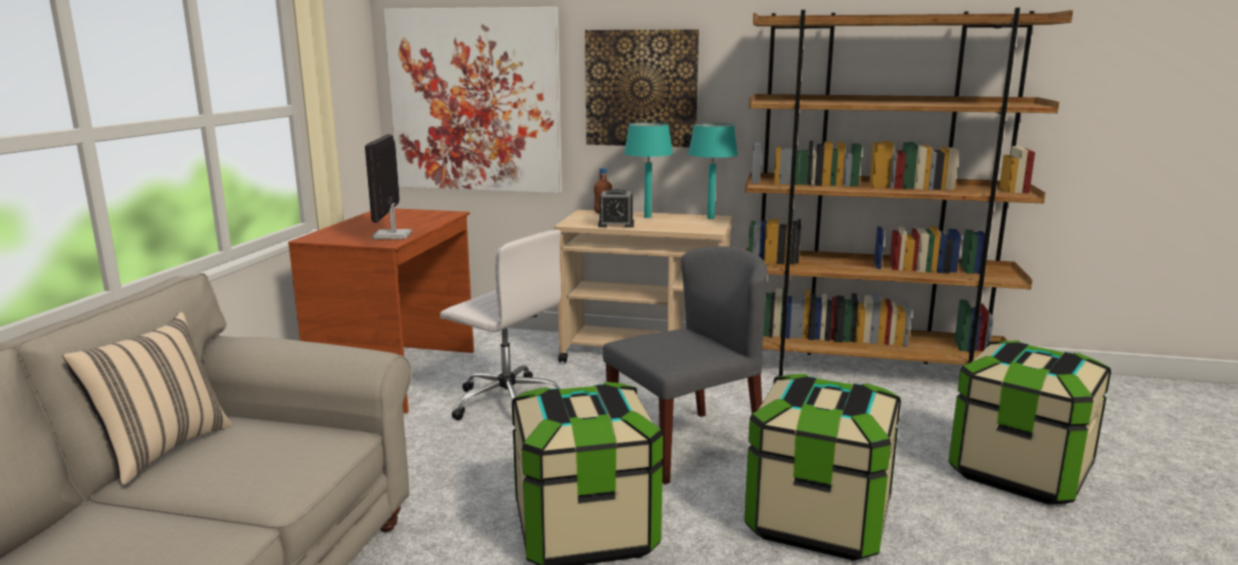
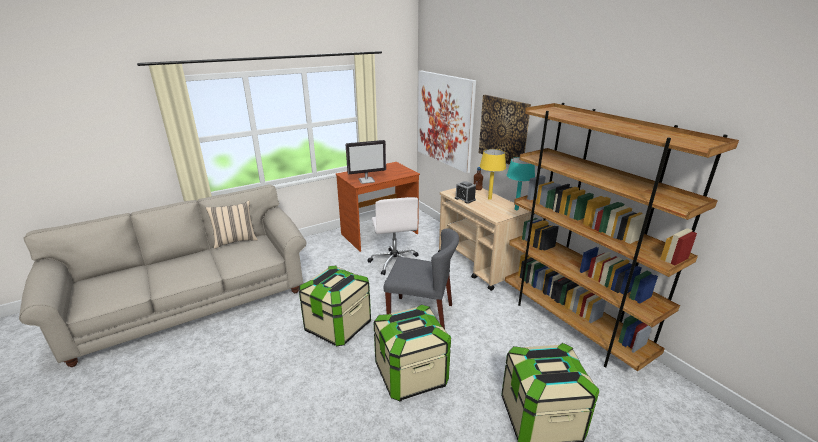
camera: 45 degrees right, 10 degrees up
(392, 235) = (367, 180): monitor -> monitor turned 150 degrees counterclockwise
(647, 217) = (489, 198): turquoise table lamp -> yellow table lamp

